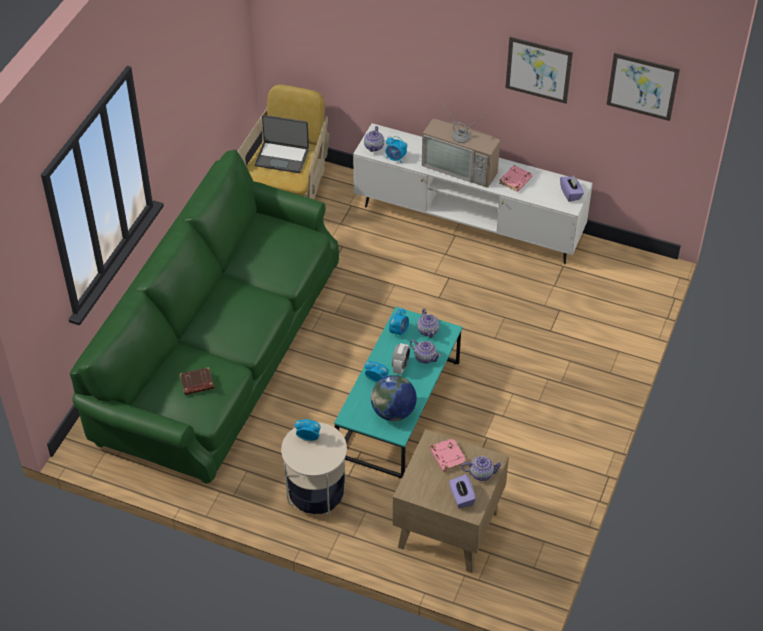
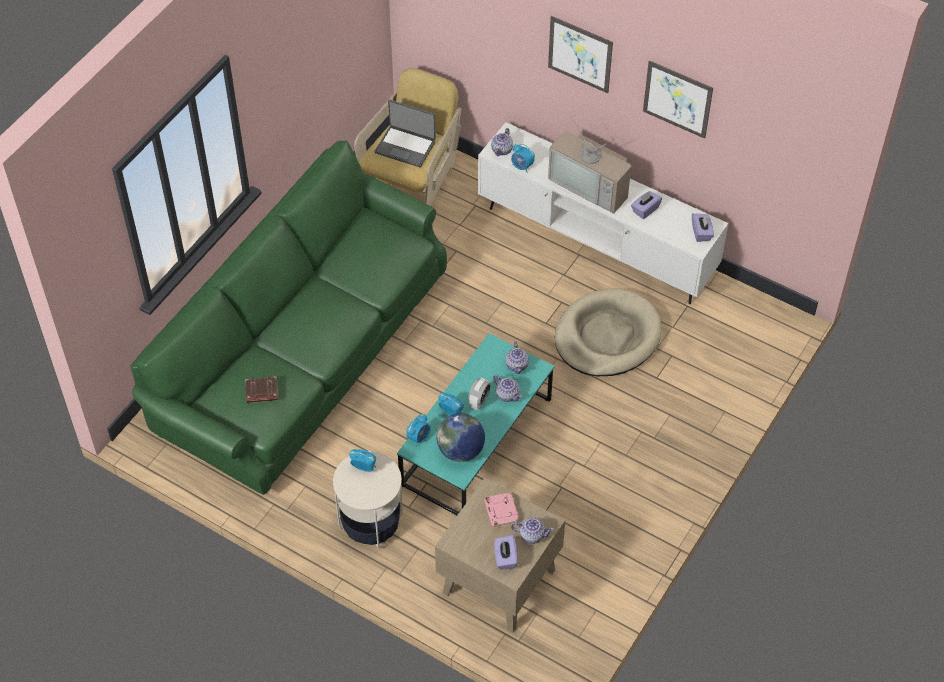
camera: 10 degrees right, 5 degrees up
(399, 331) = (486, 362): alarm clock -> alarm clock (419, 438)
(497, 301) = (607, 336): none -> beige dog bed
(515, 181) = (645, 210): pink book -> purple tissue box
(642, 86) = (783, 135): picture -> picture (580, 54)

